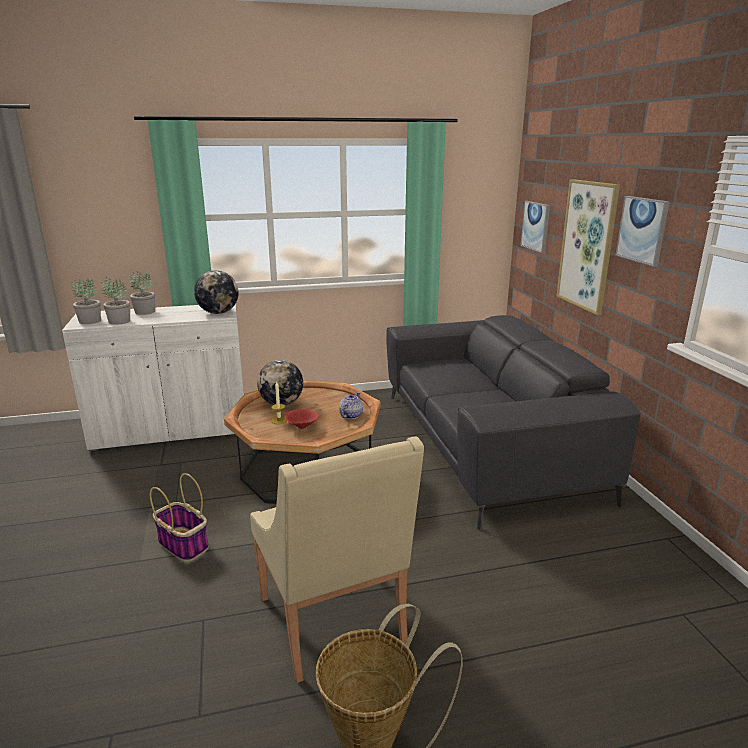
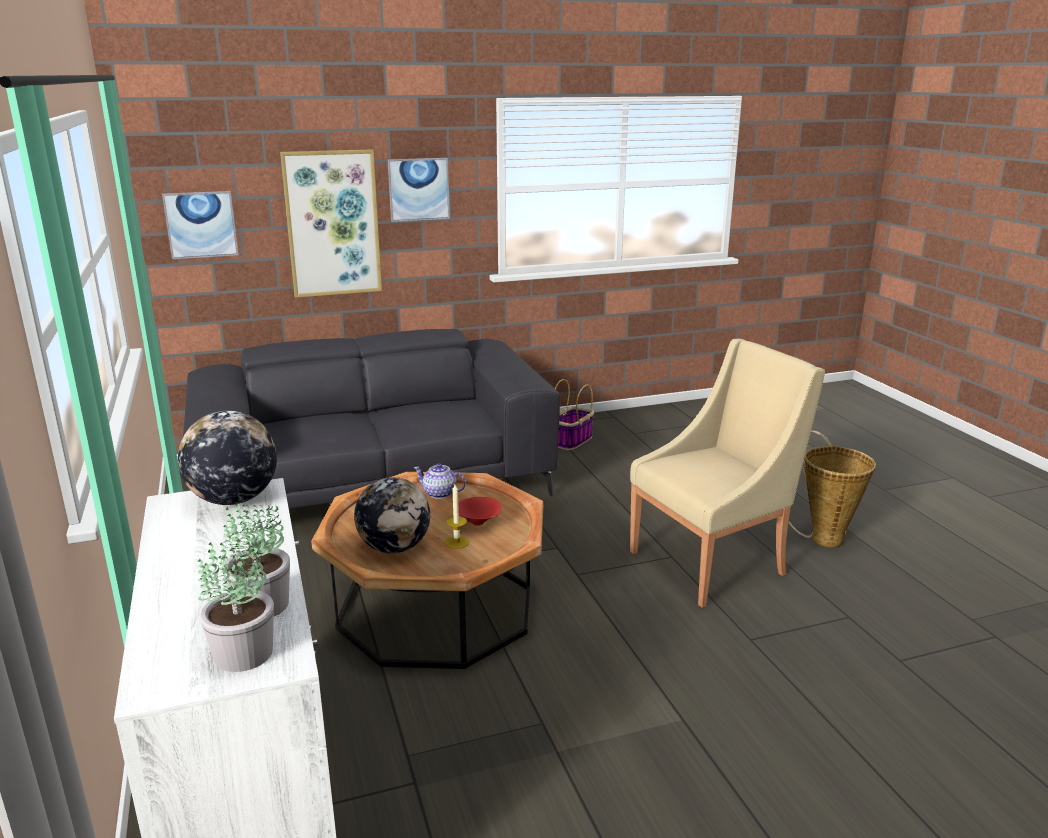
camera: 95 degrees left, 0 degrees up
(145, 312) = (182, 590): potted plant -> none
(184, 545) = (637, 686): basket -> basket (572, 440)

